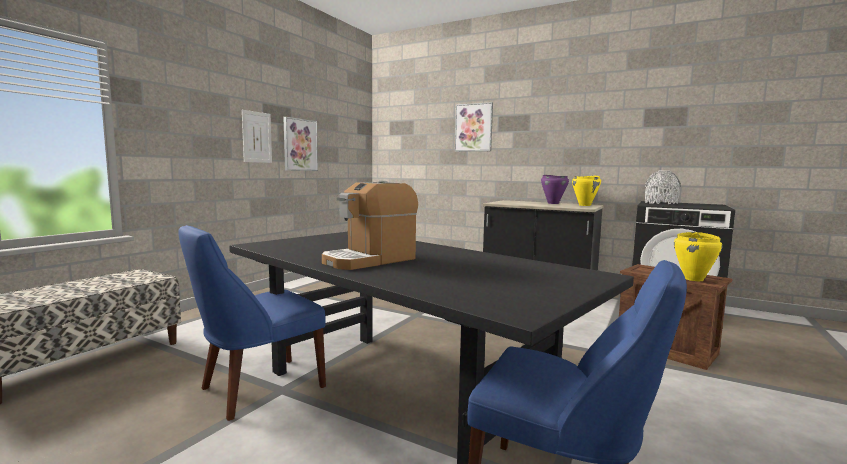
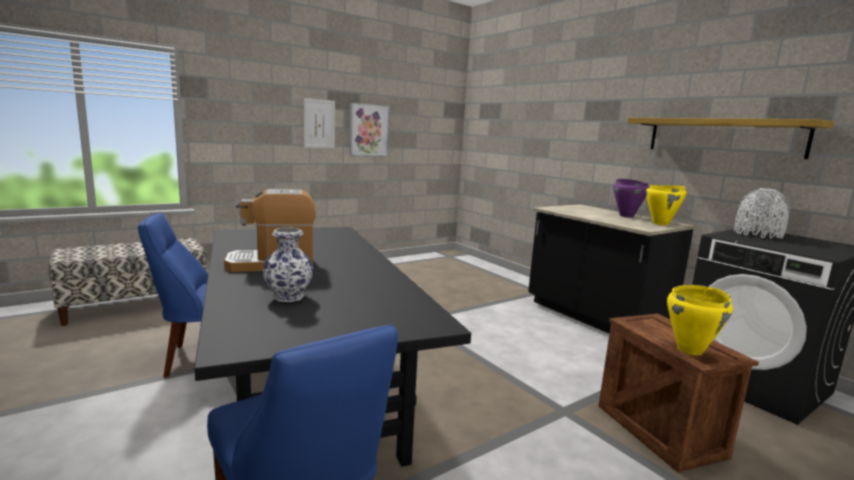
camera: 25 degrees right, 5 degrees up
(455, 277) = (289, 297): none -> vase
(474, 127) = (558, 114): picture -> none
(615, 138) = (723, 137): none -> shelf

